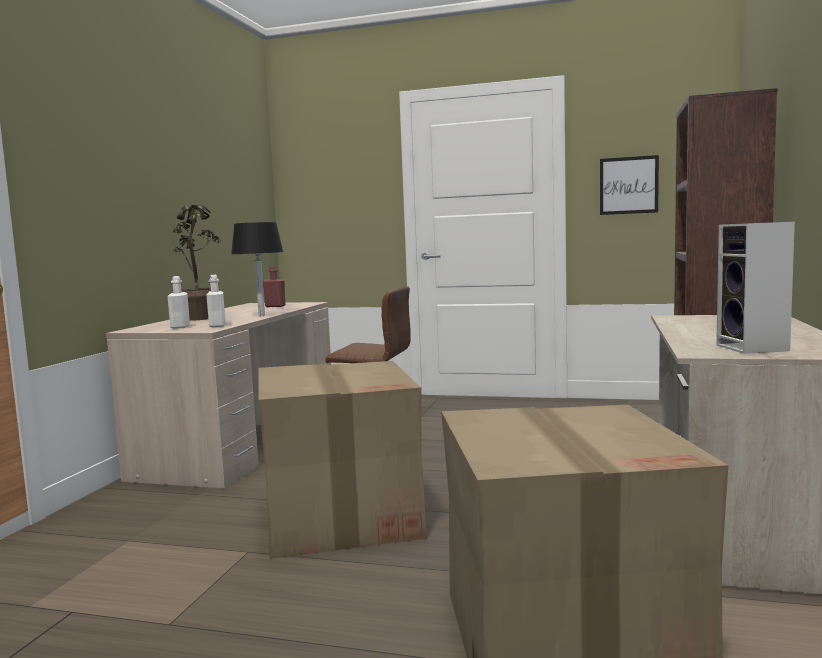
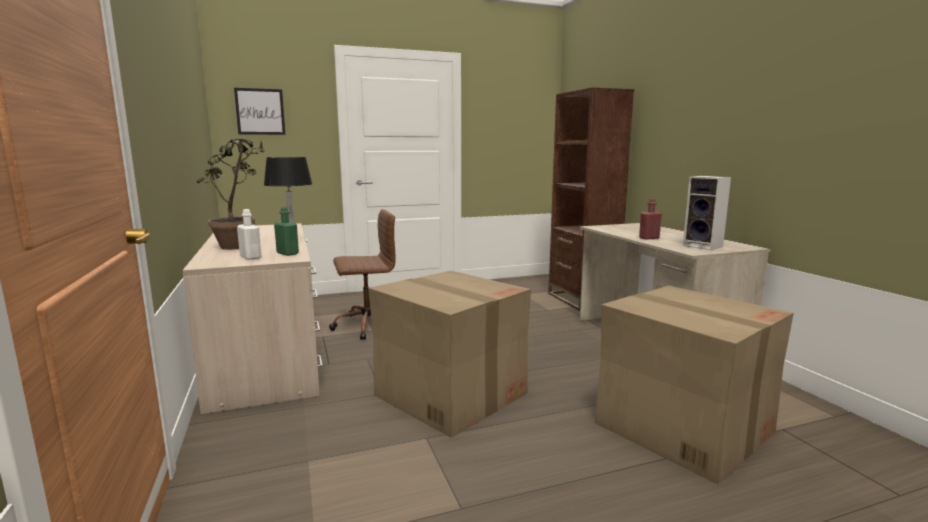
camera: 35 degrees left, 5 degrees up
(217, 325) = (287, 253): white bottle -> green bottle
(275, 306) = (266, 230): red bottle -> red bottle (649, 238)
(628, 185) = (500, 136): picture -> picture (260, 111)

